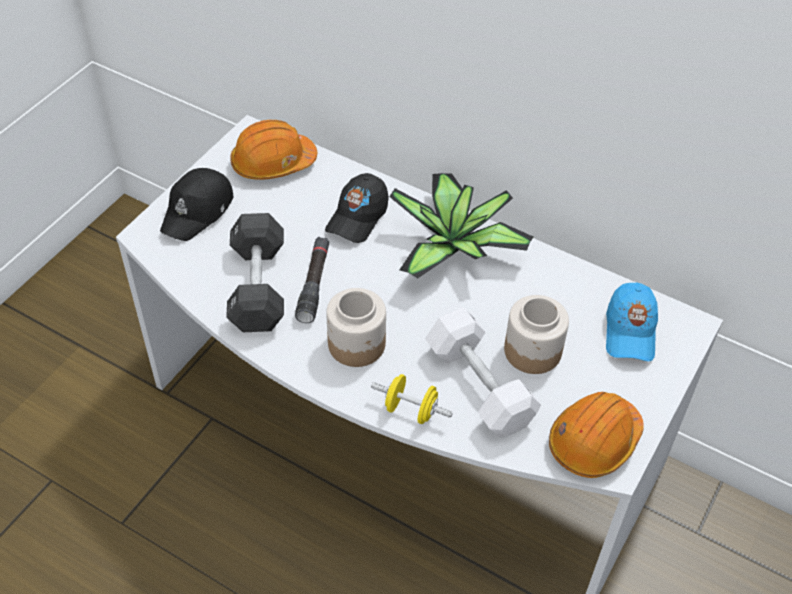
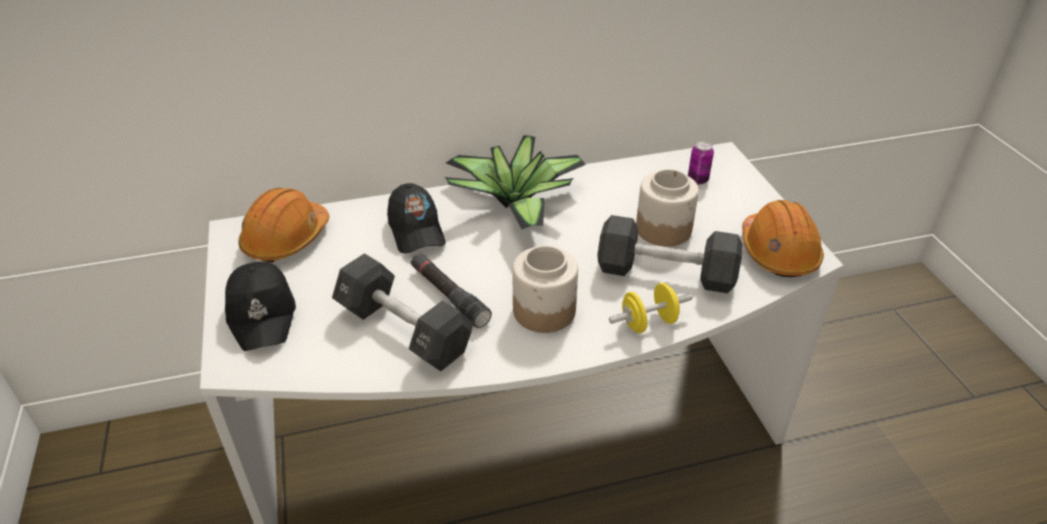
camera: 45 degrees left, 10 degrees down
(479, 385) = (665, 273): white dumbbell -> black dumbbell
(630, 331) = (697, 180): blue cap -> can

